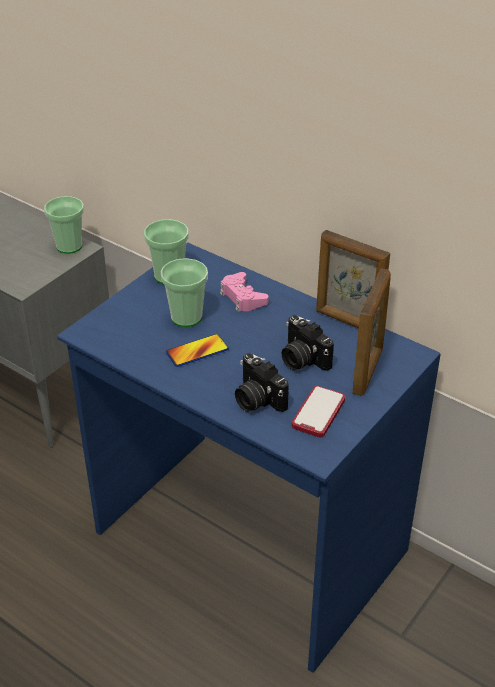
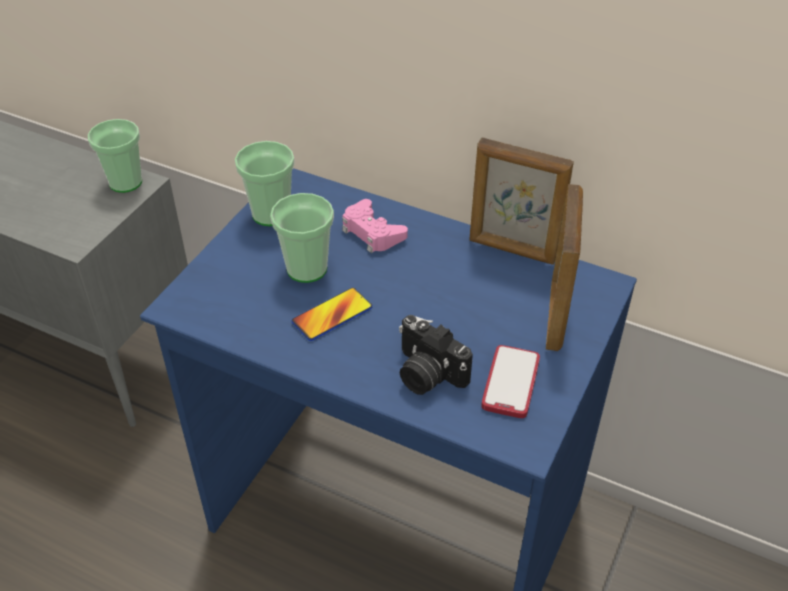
camera: 10 degrees left, 5 degrees up
(302, 359) = (469, 309): camera -> none

